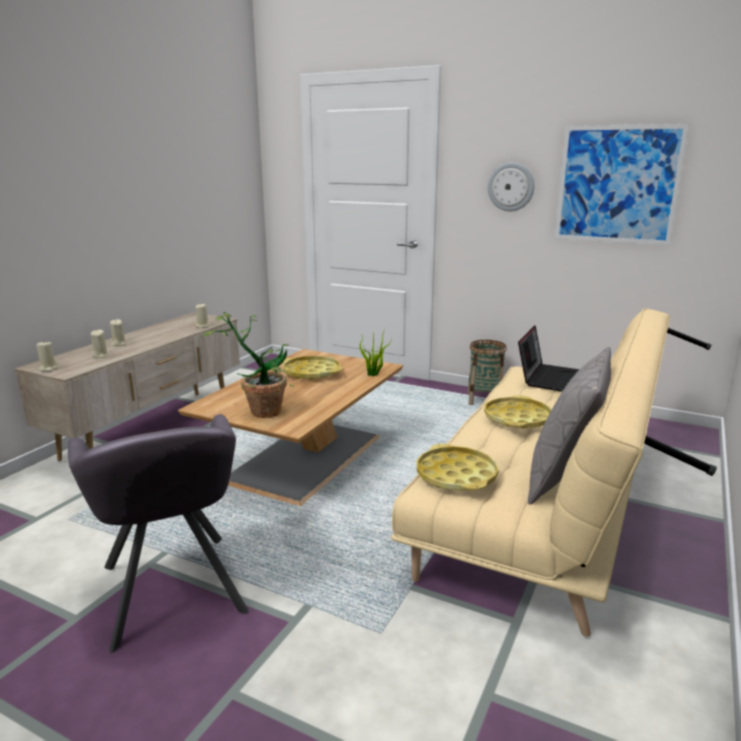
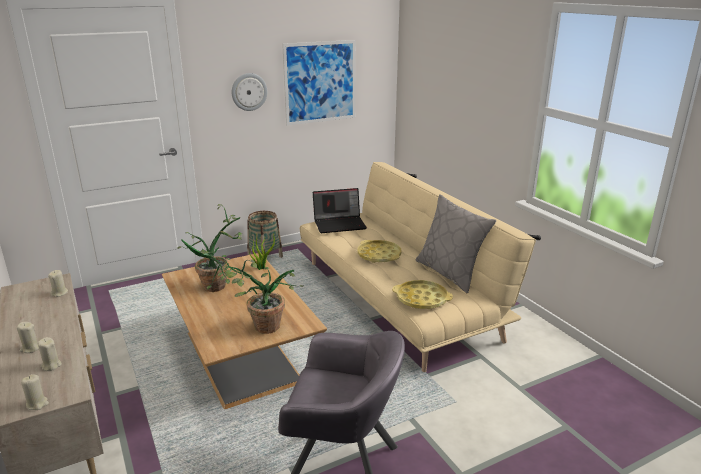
camera: 55 degrees left, 5 degrees up
(312, 373) = (220, 287): yellow tray -> potted plant
(549, 378) = (340, 224): laptop -> laptop turned 105 degrees clockwise

